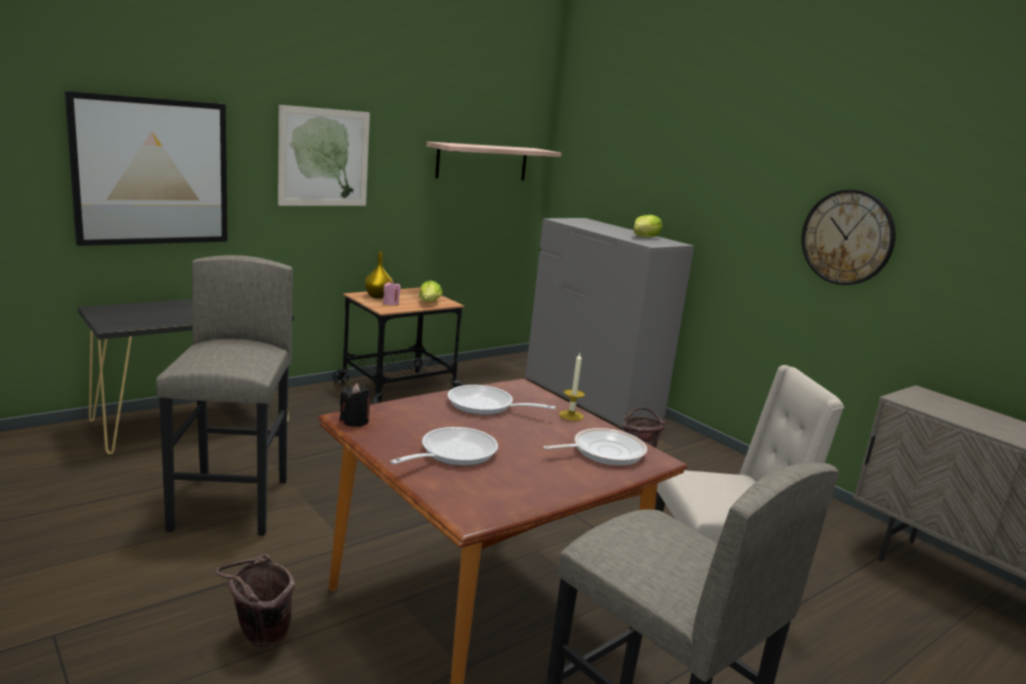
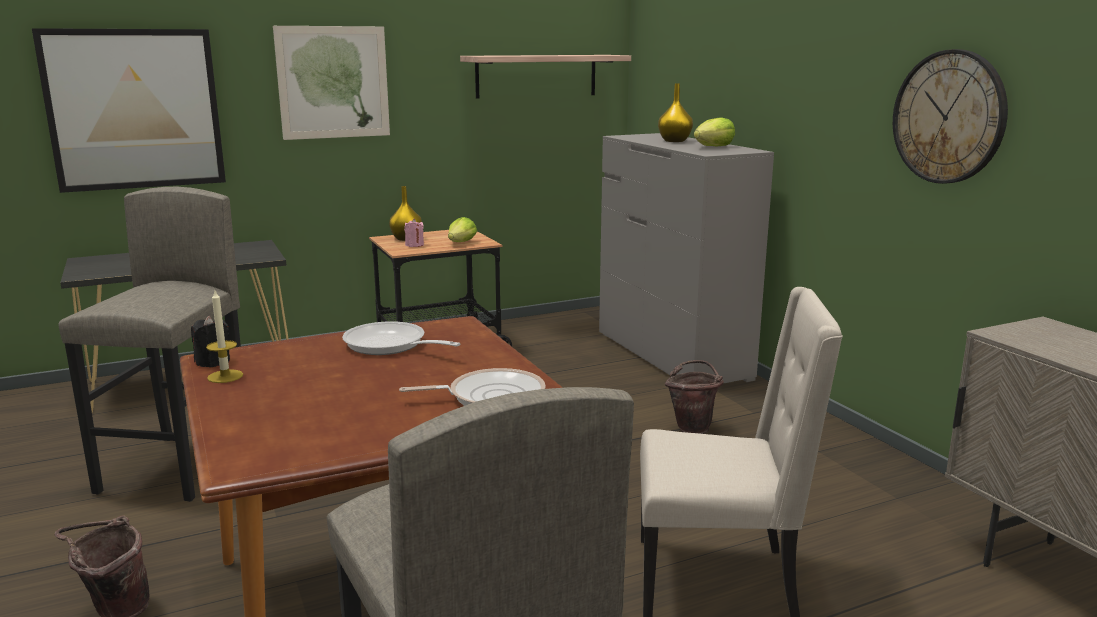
camera: 15 degrees right, 0 degrees up
(452, 453) = (292, 396): frying pan -> none
(571, 415) = (490, 355): candle -> candle (225, 376)
(606, 228) = (674, 141): none -> yellow vase

